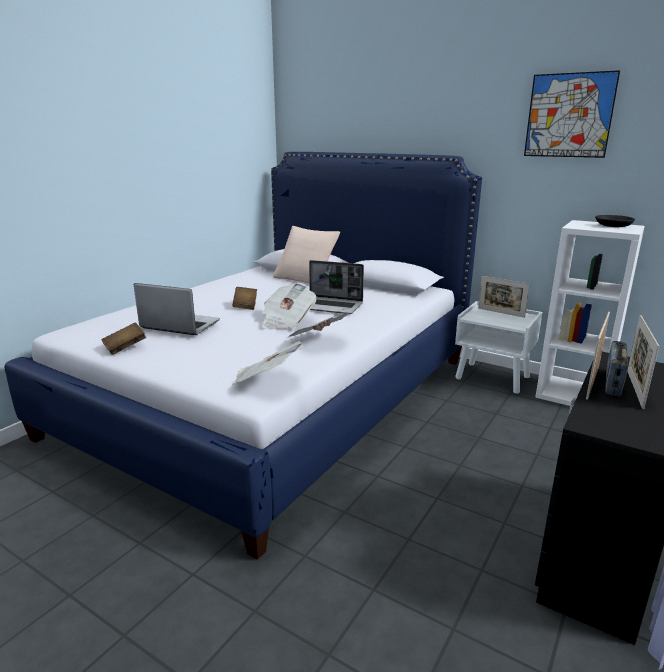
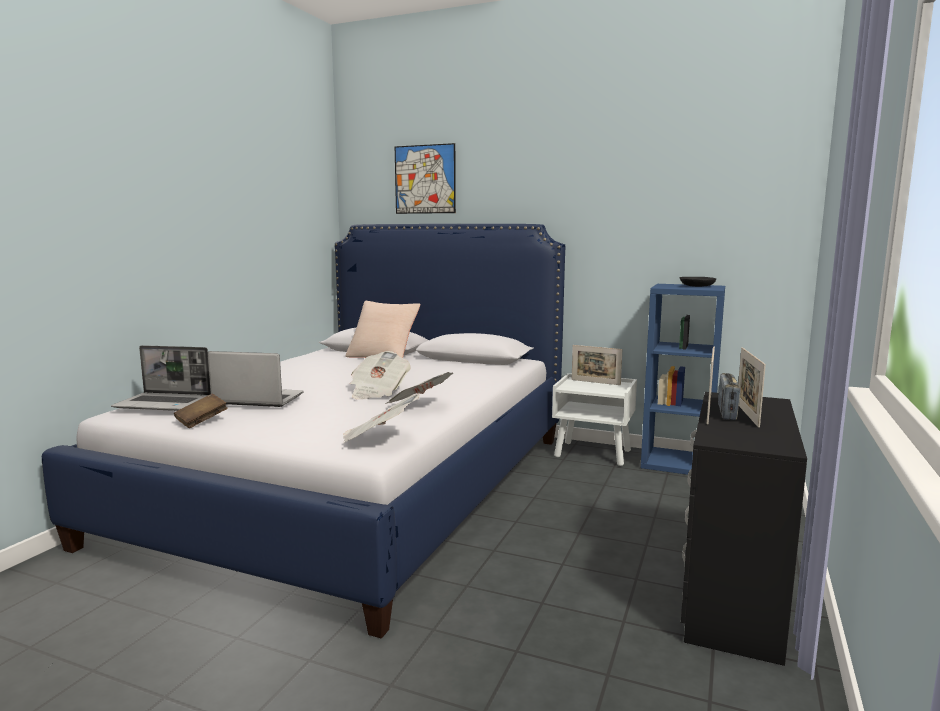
camera: 10 degrees left, 10 degrees down
(245, 306) = (325, 381): brown book -> none
(331, 306) = (421, 378): laptop -> laptop (164, 403)
(569, 115) = (644, 184): picture -> picture (425, 179)
(573, 395) = (677, 463): white bookcase -> blue bookcase

